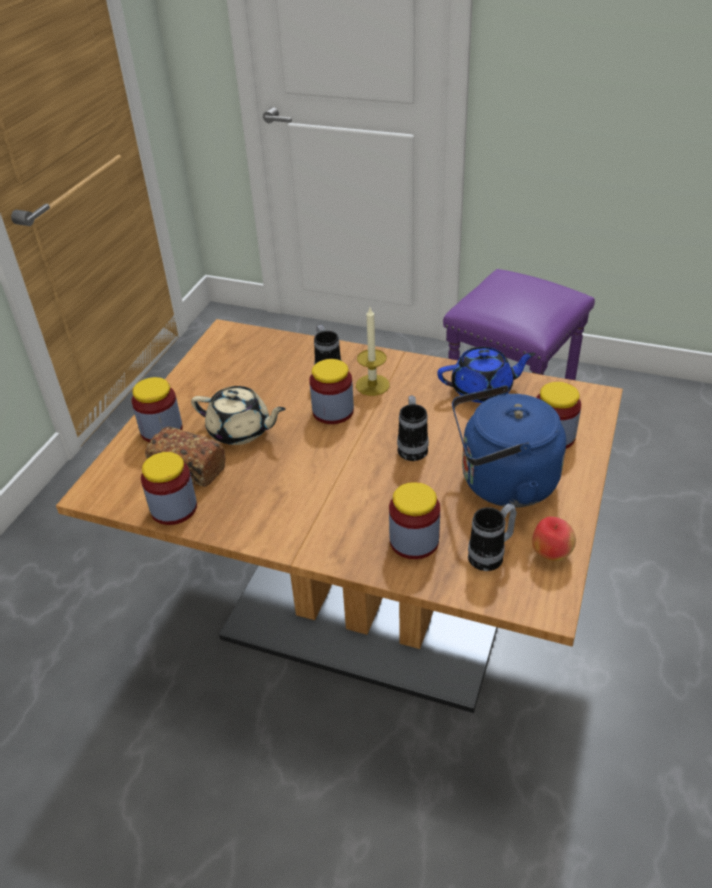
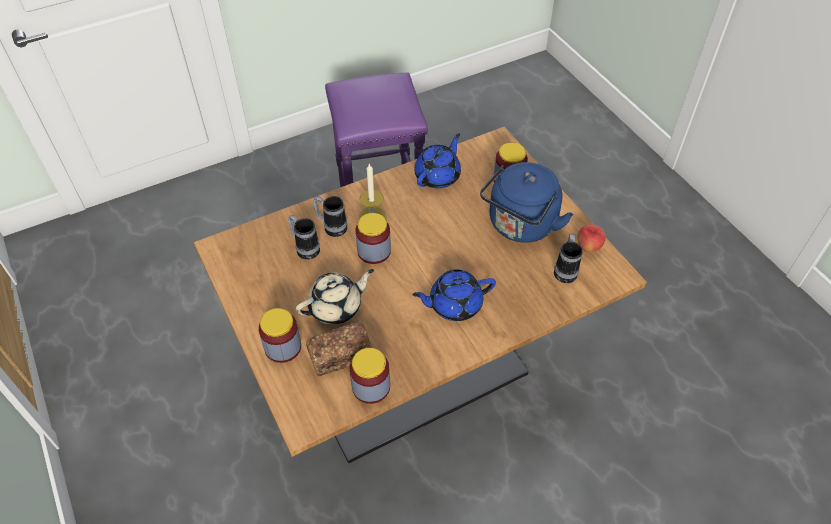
camera: 50 degrees left, 10 degrees up
(335, 501) = (454, 304): none -> blue teapot
(412, 447) = (449, 240): mug -> mug (305, 248)
(414, 541) = (523, 293): jar -> none

